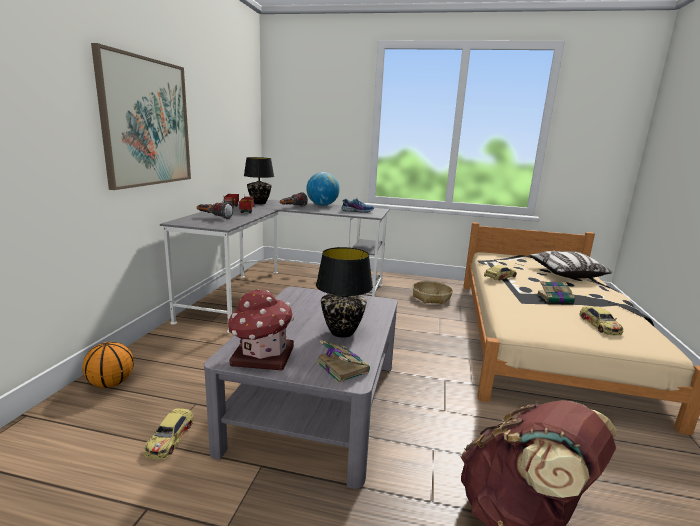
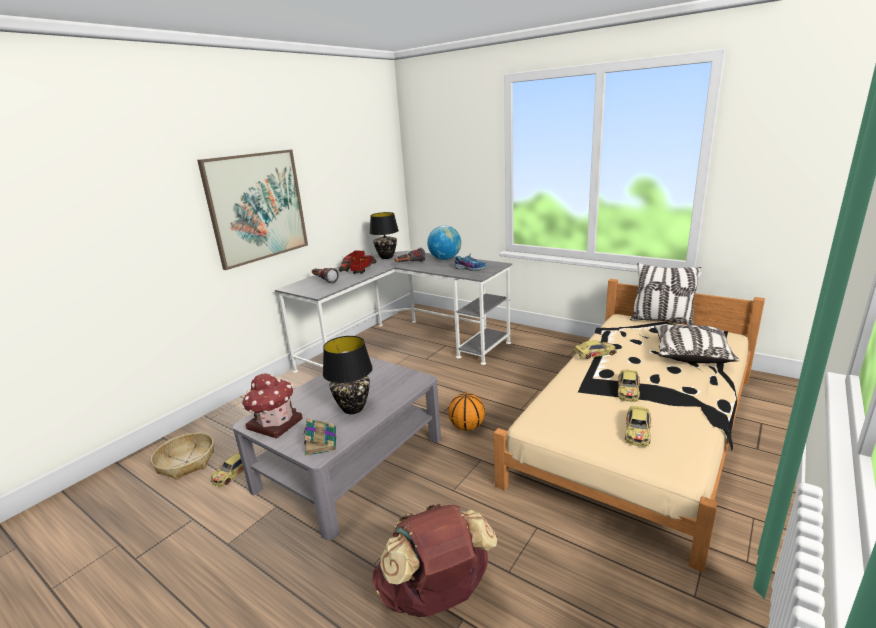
camera: 25 degrees right, 5 degrees up
(111, 383) = (224, 421): basketball -> basketball (467, 426)
(431, 298) = (552, 363): basket -> basket (186, 462)
(517, 254) = (661, 320): none -> pillow
(555, 298) = (628, 389): book -> toy car

